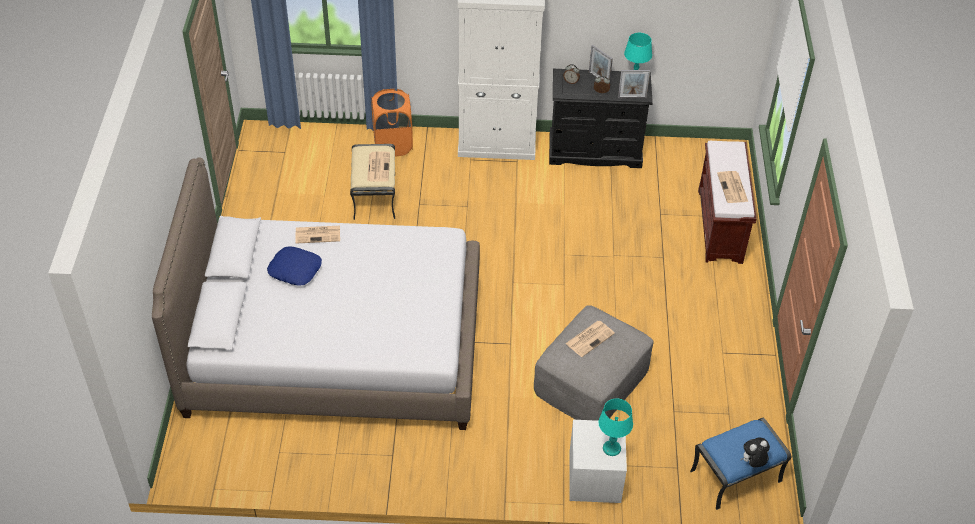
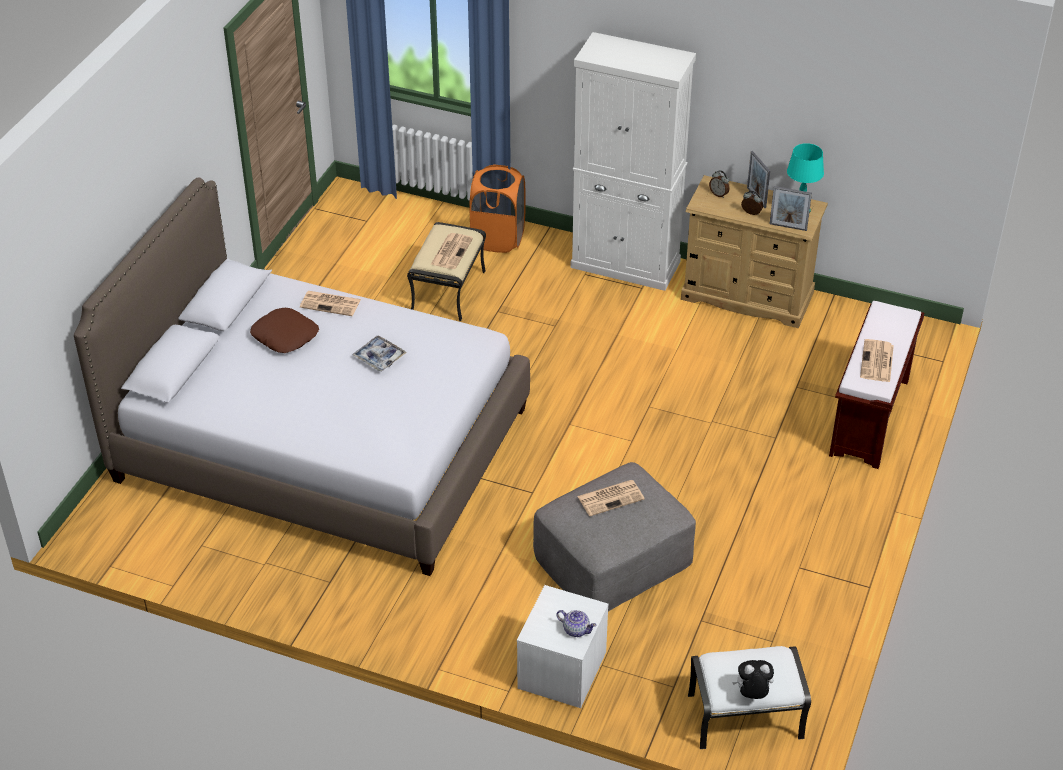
camera: 20 degrees right, 5 degrees down
(295, 269) = (285, 336): blue pillow -> brown pillow
(377, 270) = (379, 357): none -> tray
(595, 151) = (747, 296): black dresser -> beige dresser
(611, 448) = (576, 629): turquoise table lamp -> teapot
(736, 477) = (744, 718): blue ottoman -> white ottoman

